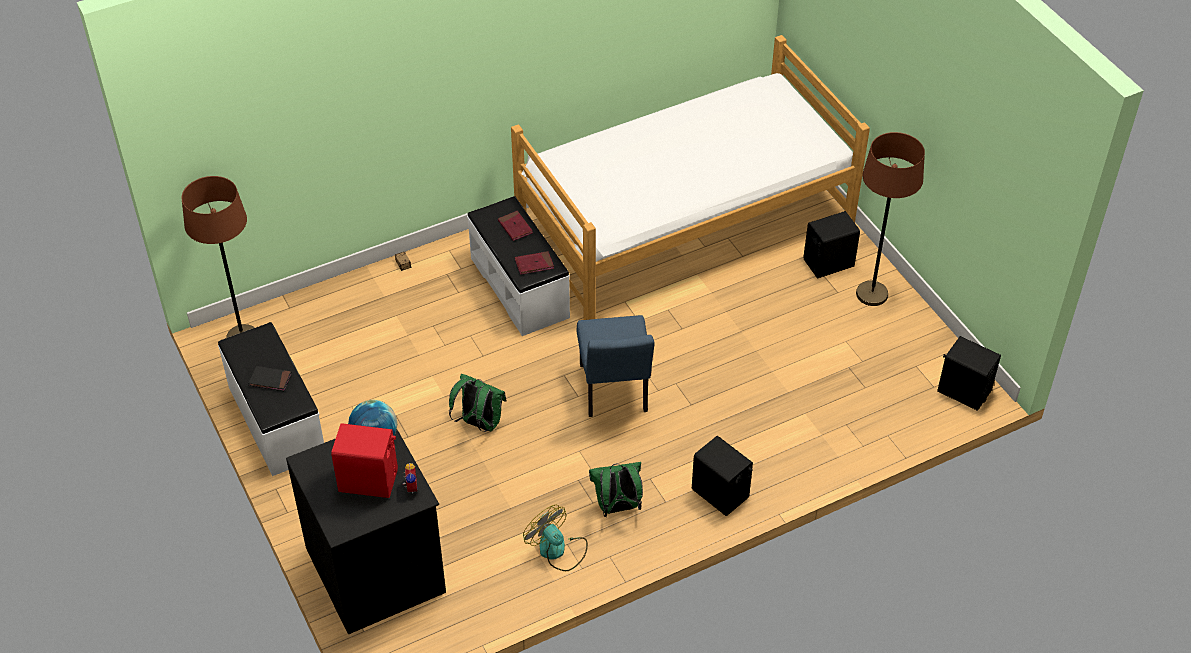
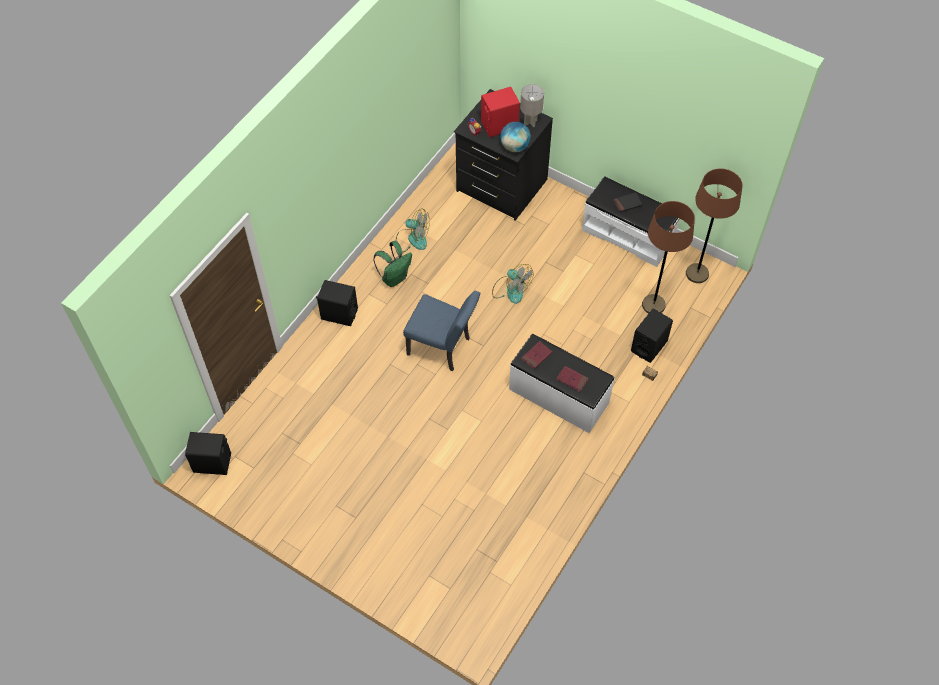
camera: 150 degrees right, 10 degrees up
(322, 464) = (530, 122): none -> grey table lamp
(479, 423) = (511, 289): green backpack -> fan
(614, 393) = (443, 348): blue chair -> blue chair turned 150 degrees clockwise
(685, 226) = (479, 510): bed -> none
(828, 263) = (355, 530): black speaker -> black speaker (649, 346)
(872, 294) = (310, 516): brown floor lamp -> brown floor lamp (653, 305)

